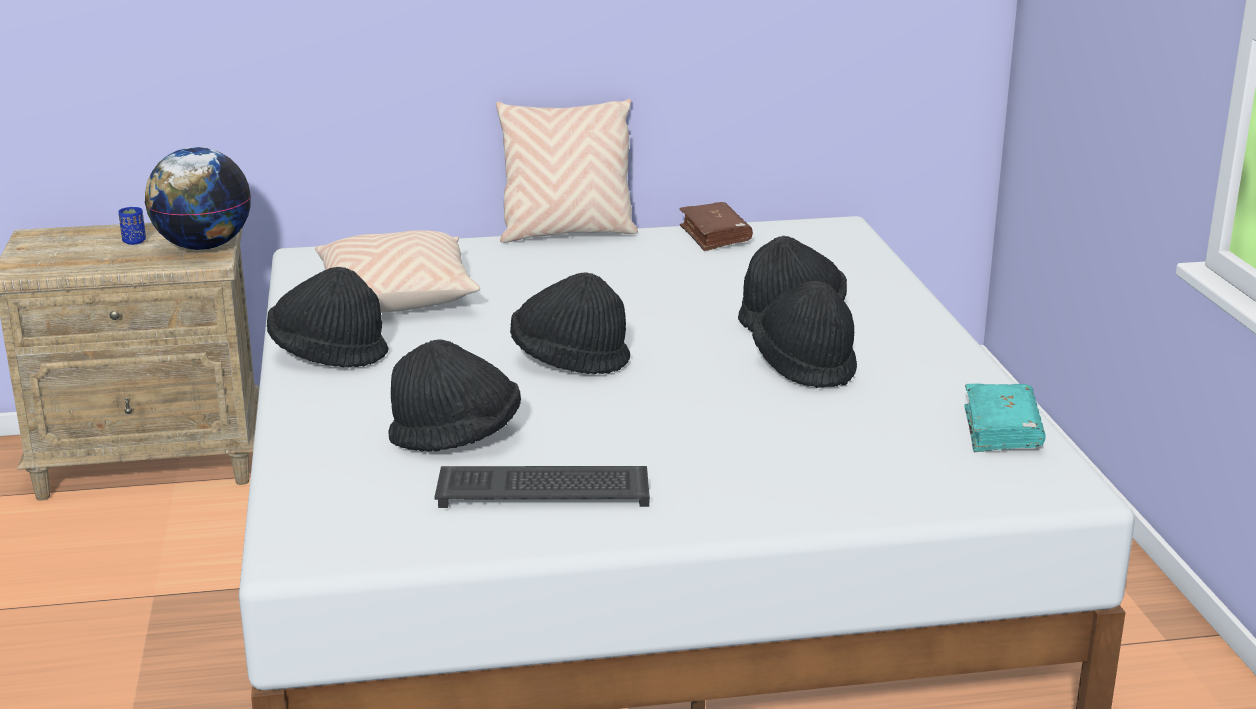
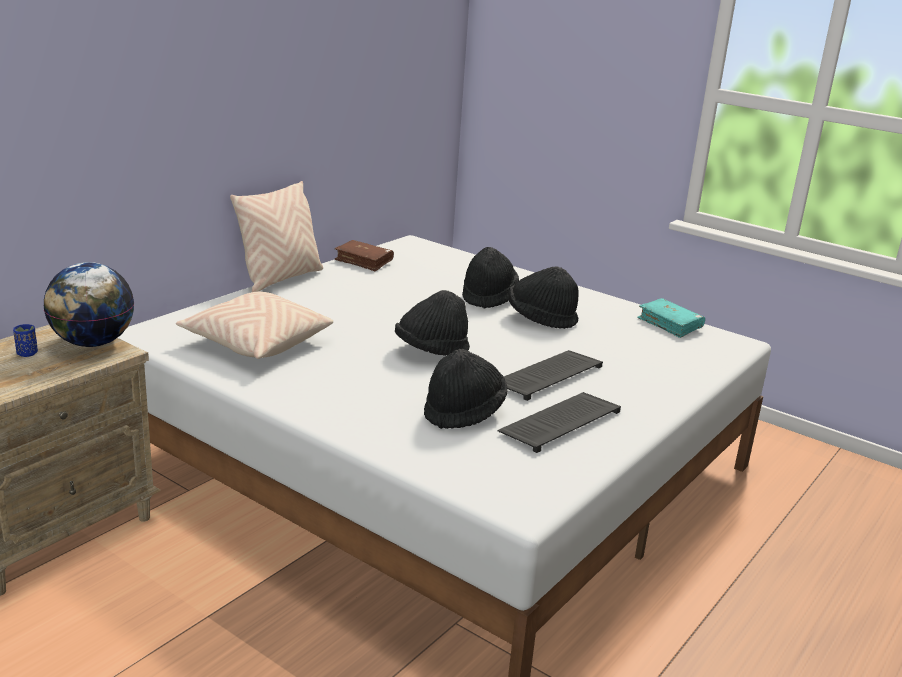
camera: 45 degrees left, 0 degrees up
(328, 354) = (291, 391): black hat -> none
(653, 433) = (548, 375): none -> keyboard

